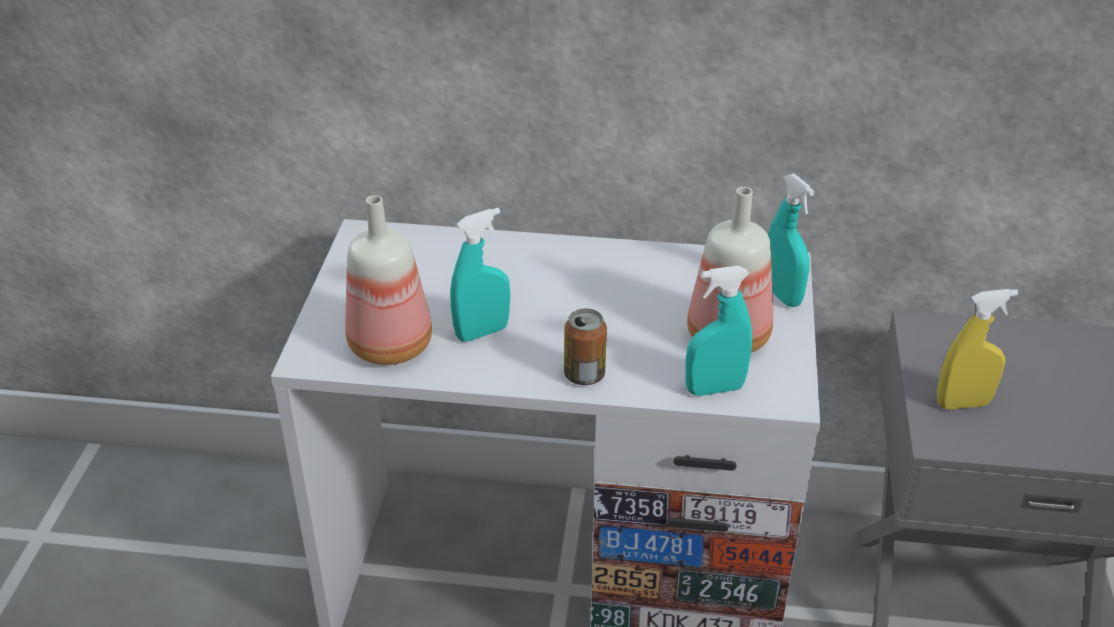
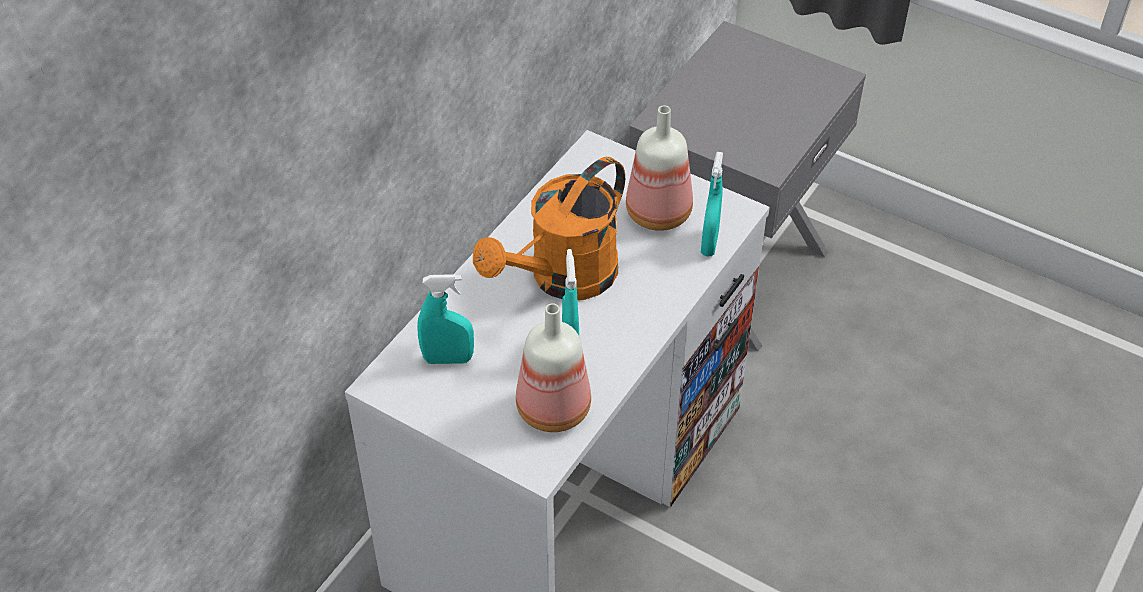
camera: 65 degrees left, 10 degrees up
(574, 299) = (563, 279): none -> orange watering can
(584, 375) = (656, 305): can -> none
(782, 295) = (628, 165): turquoise spray bottle -> turquoise spray bottle (448, 359)
(963, 403) = (743, 140): yellow spray bottle -> none

